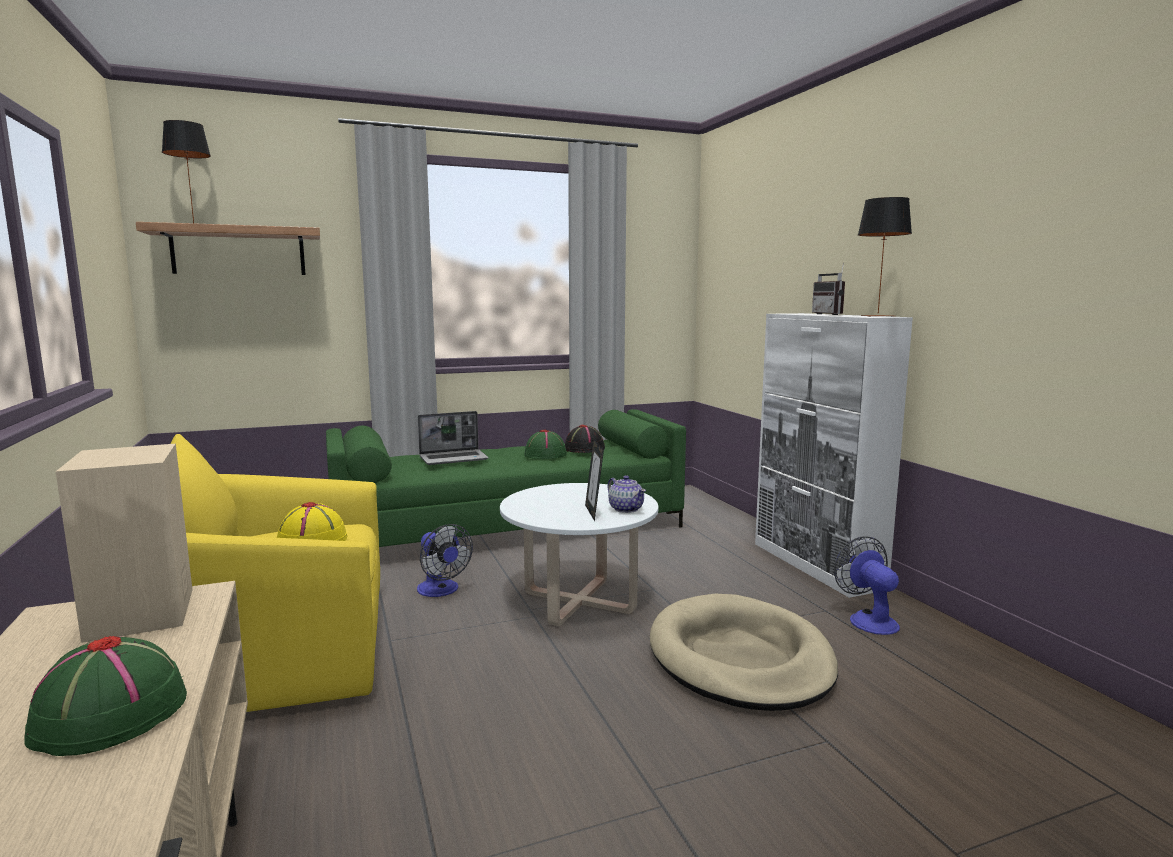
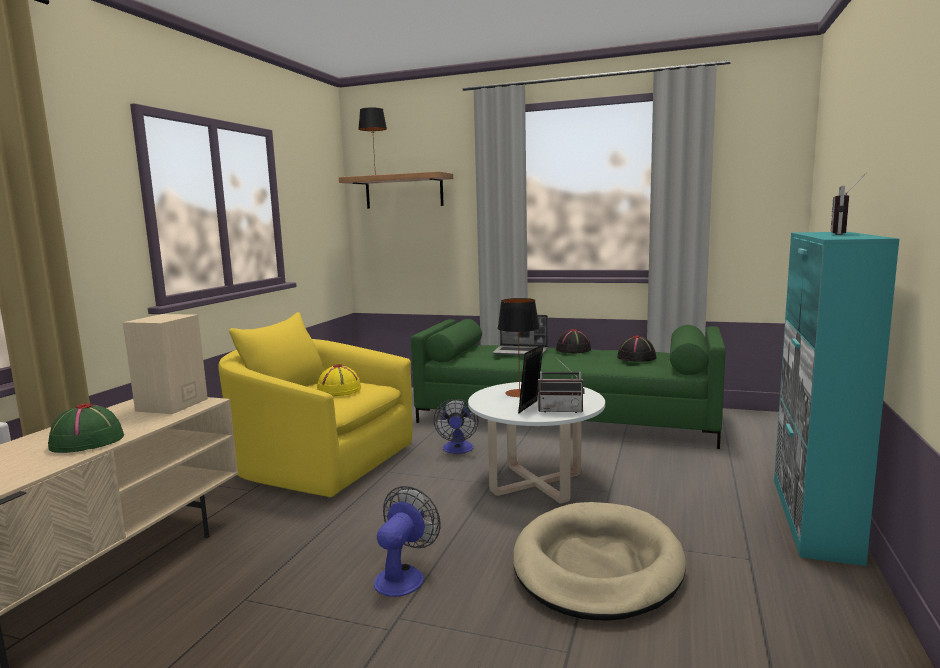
camera: 40 degrees right, 0 degrees up
(507, 449) = (573, 350): none -> black hat
(545, 454) = (594, 358): green hat -> none
(626, 509) = (561, 410): teapot -> radio
(816, 565) = (813, 518): white cabinet -> turquoise cabinet
(868, 619) = (786, 582): fan -> fan (404, 576)
(877, 316) = (859, 237): table lamp -> table lamp (519, 393)

